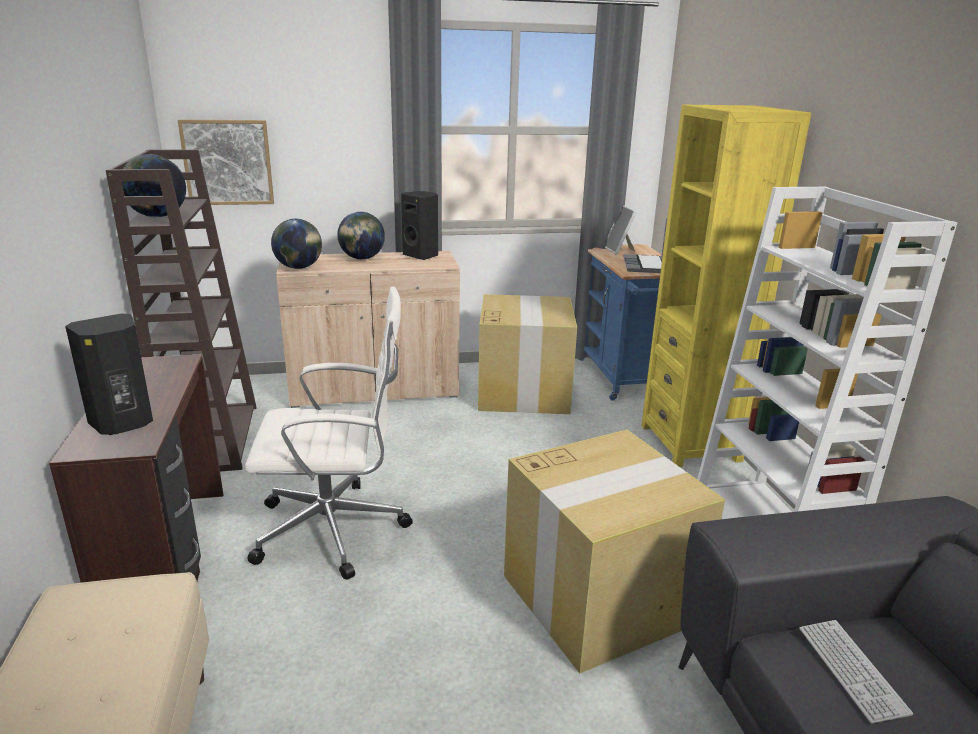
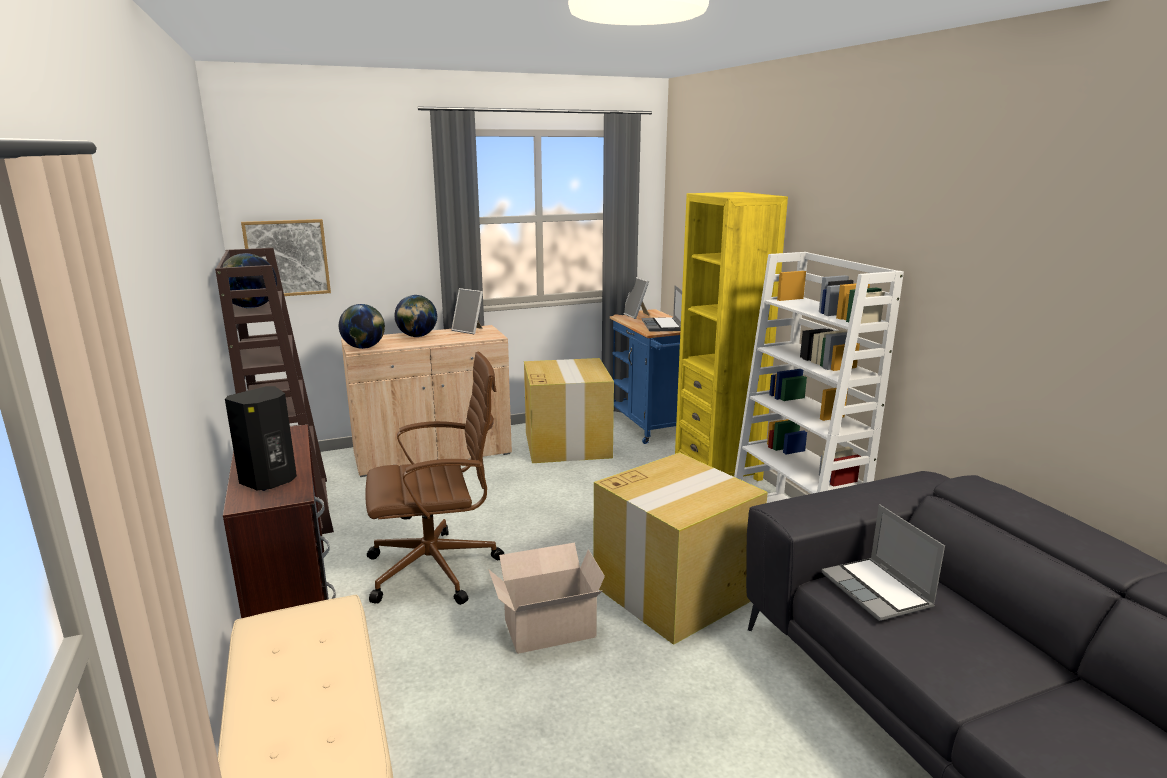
camera: 10 degrees left, 5 degrees down
(335, 529) = (437, 569): white office chair -> brown office chair
(421, 256) = (469, 330): black speaker -> picture frame
(433, 626) = (547, 628): none -> cardboard box
(851, 670) = (878, 591): keyboard -> laptop

